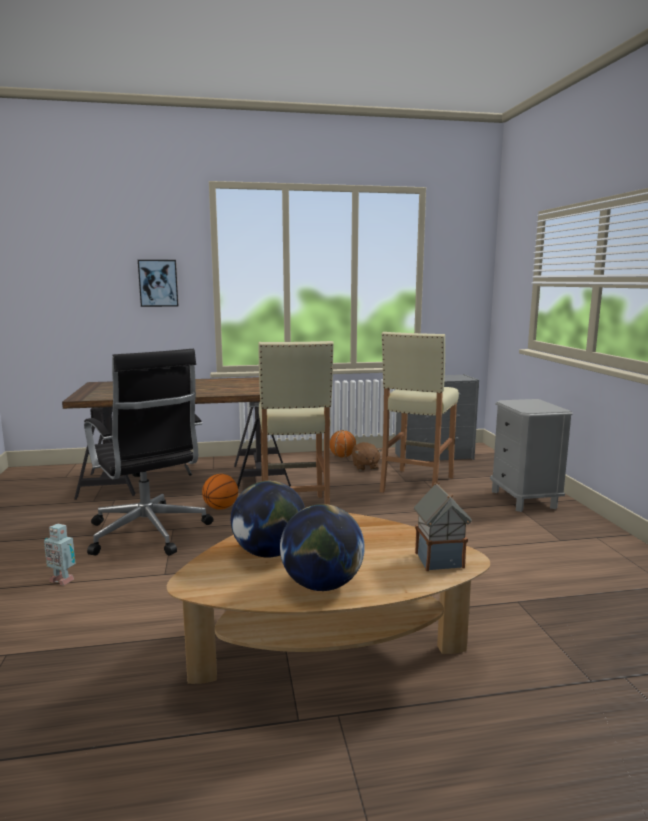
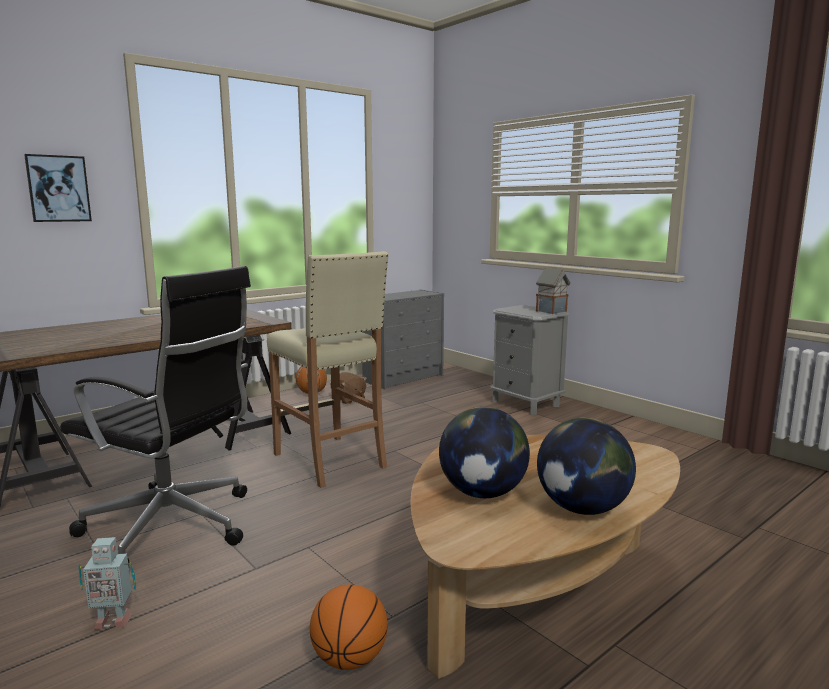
camera: 30 degrees left, 0 degrees up
(221, 508) = (235, 475): basketball -> basketball (349, 659)
(416, 485) = (419, 408): beige stool -> none
(440, 561) = (635, 459): toy house -> toy house (552, 311)

